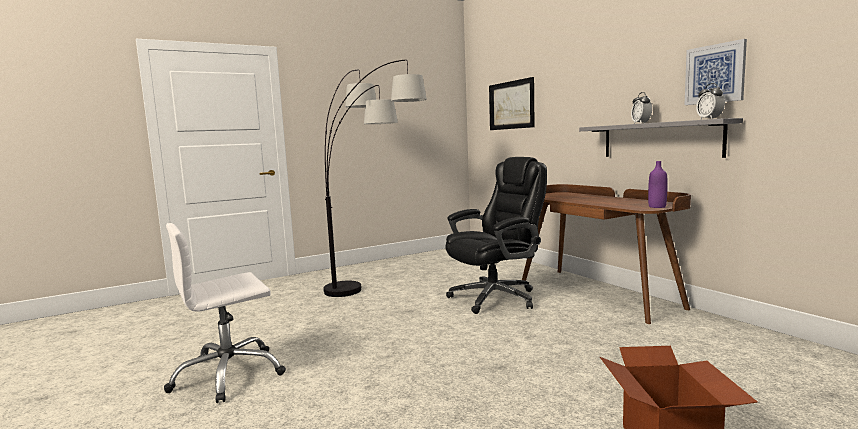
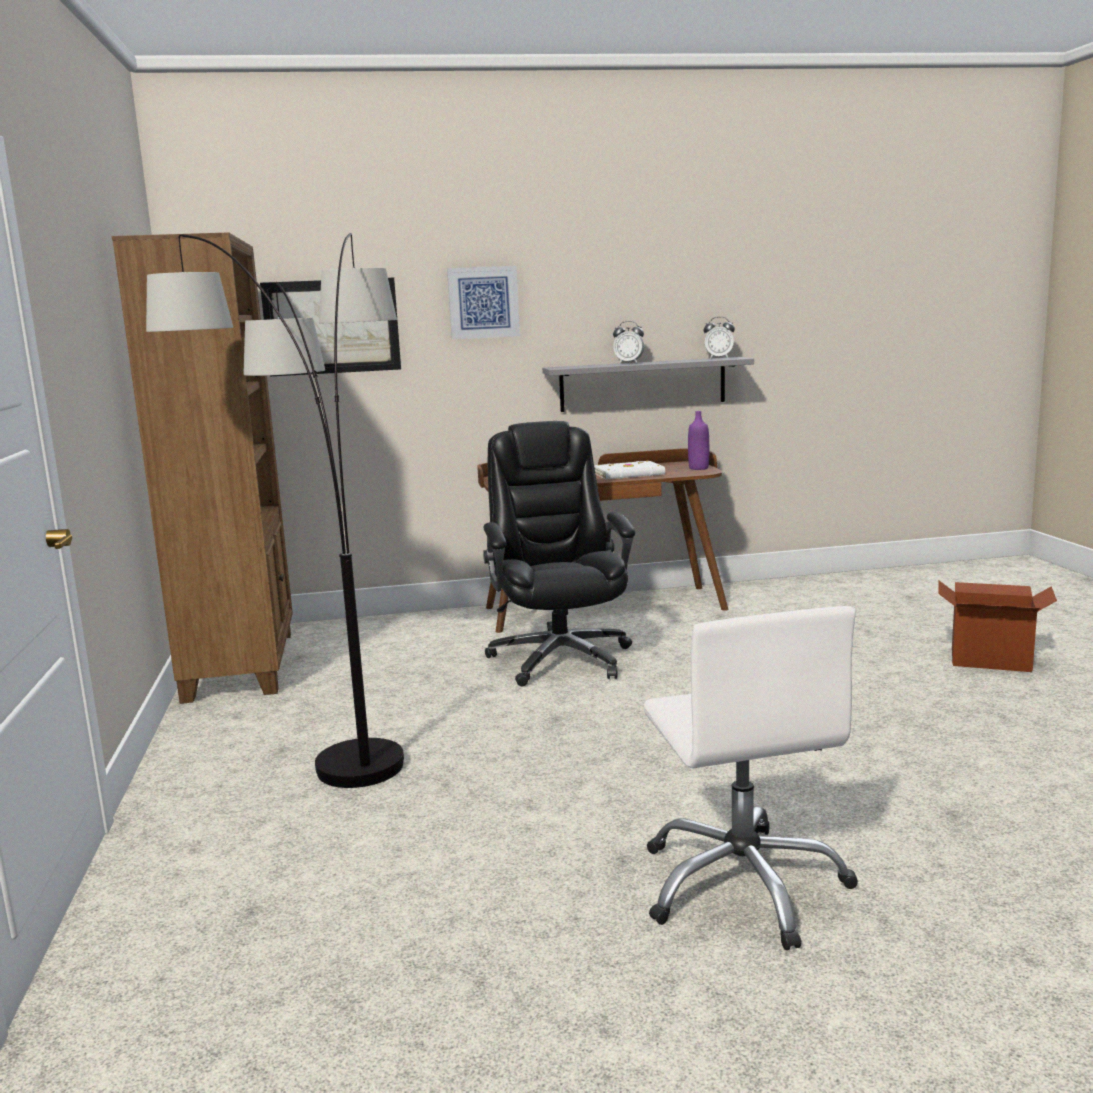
camera: 70 degrees left, 5 degrees up
(437, 256) = (242, 665): none -> brown bookcase
(606, 202) = (629, 474): none -> white book
(715, 74) = (707, 304): picture -> picture (483, 302)

